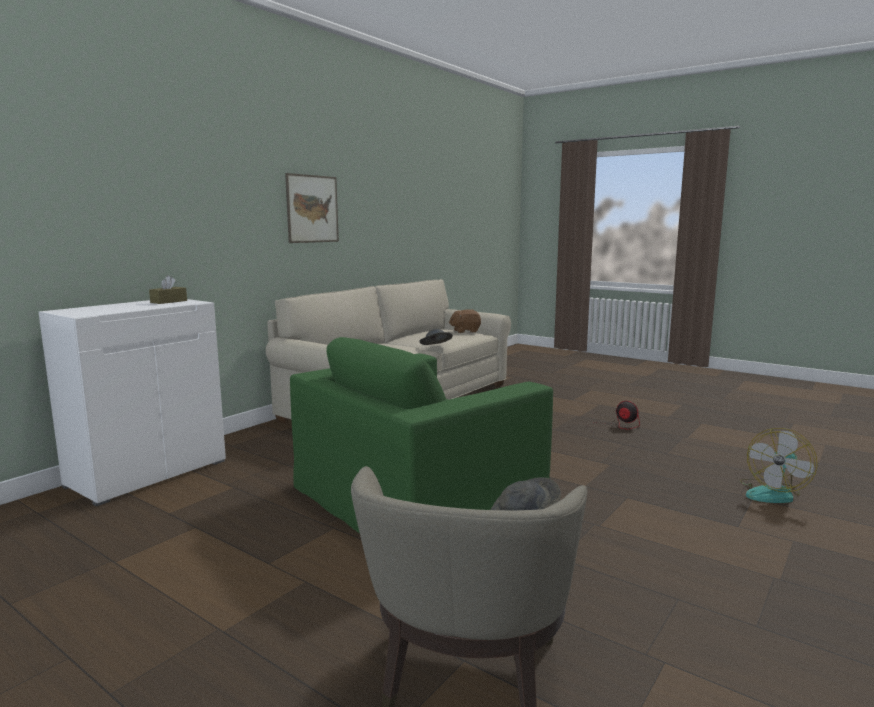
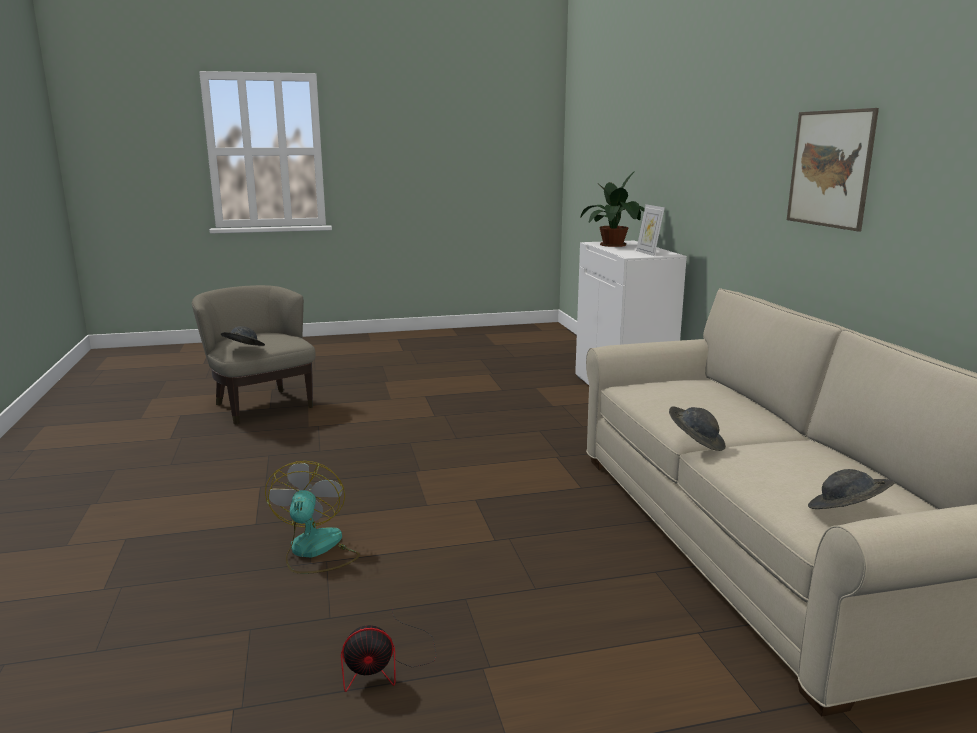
camera: 130 degrees right, 5 degrees up
(102, 310) = (615, 245): none -> potted plant
(169, 301) = (648, 253): brown tissue box -> picture frame
(417, 495) = (432, 449): green armchair -> none
(465, 331) = (846, 512): brown plush toy -> grey hat
(773, 493) = (71, 611): fan -> fan (315, 551)

